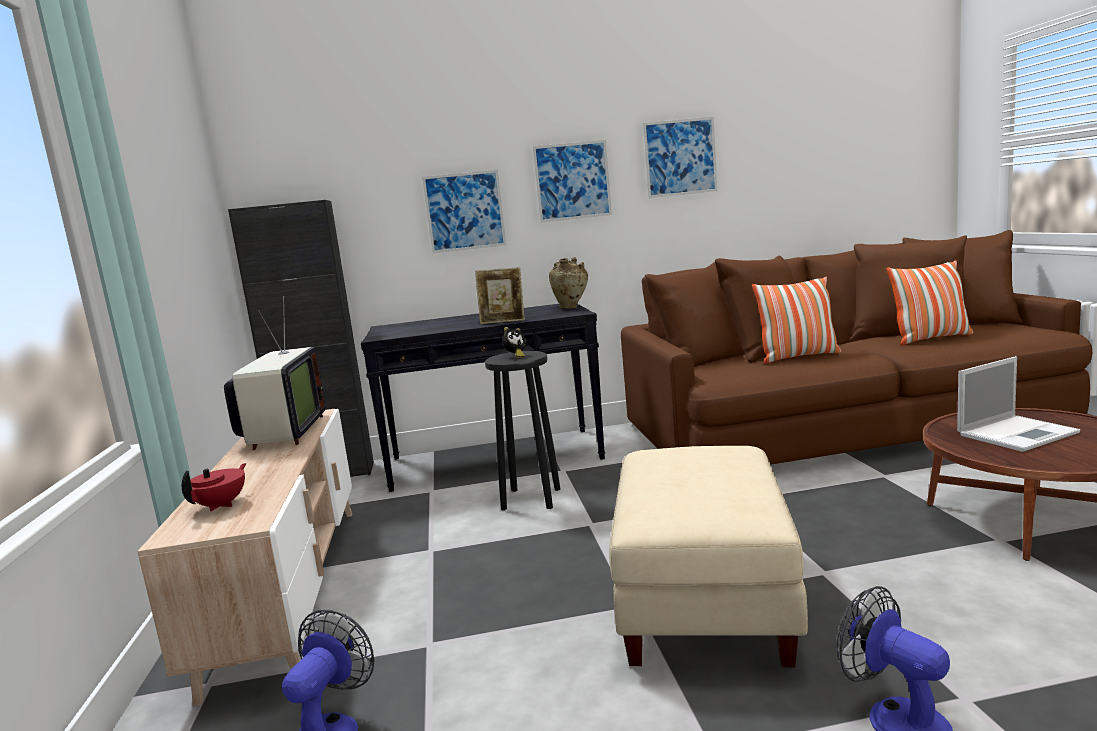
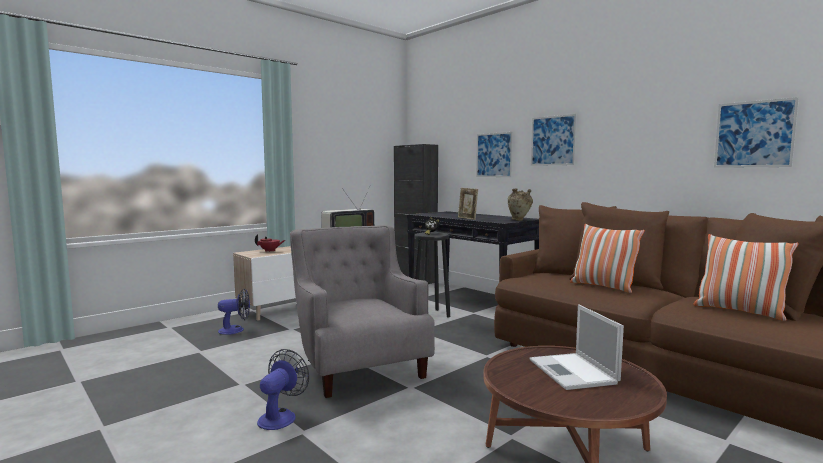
camera: 55 degrees right, 5 degrees down
(680, 157) = (629, 127): picture -> picture (754, 134)
(702, 599) = (358, 365): beige ottoman -> grey armchair
(1017, 433) = (573, 372): laptop -> laptop turned 45 degrees clockwise

